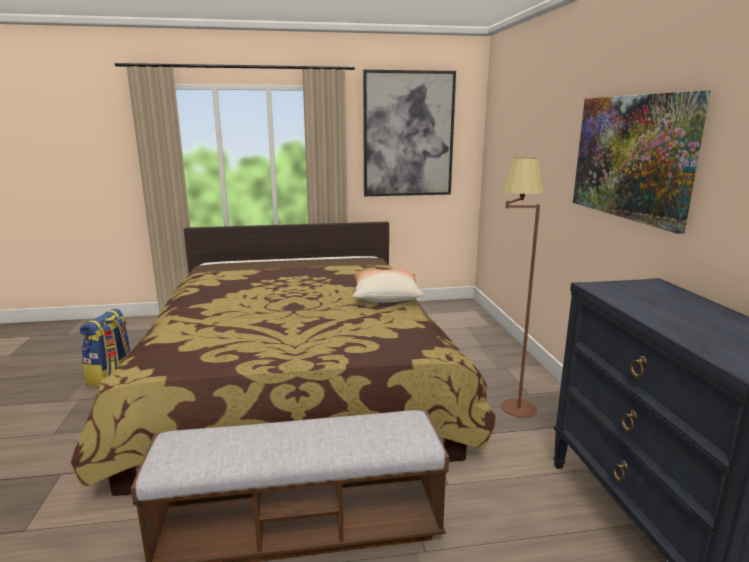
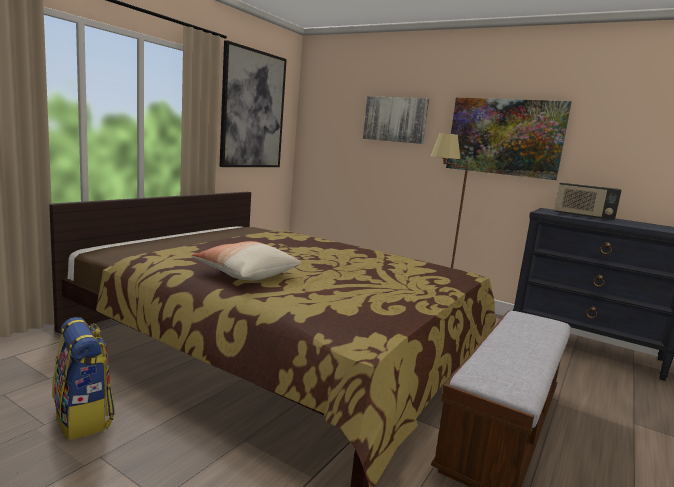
camera: 50 degrees left, 5 degrees down
(385, 296) = (355, 249): pillow -> pillow (246, 274)
(542, 134) = (395, 119): none -> picture
(656, 304) = (583, 216): none -> radio

